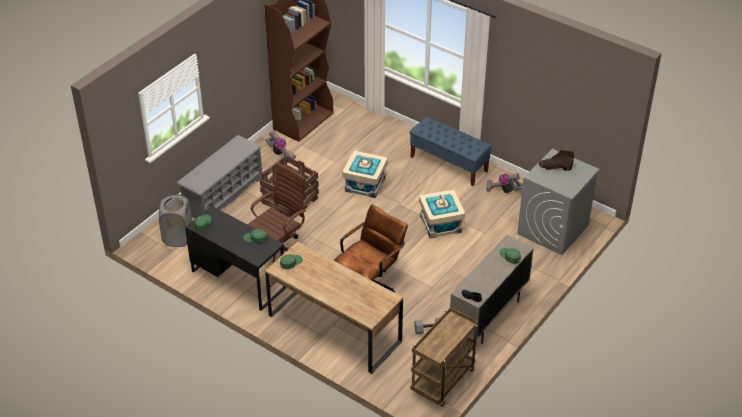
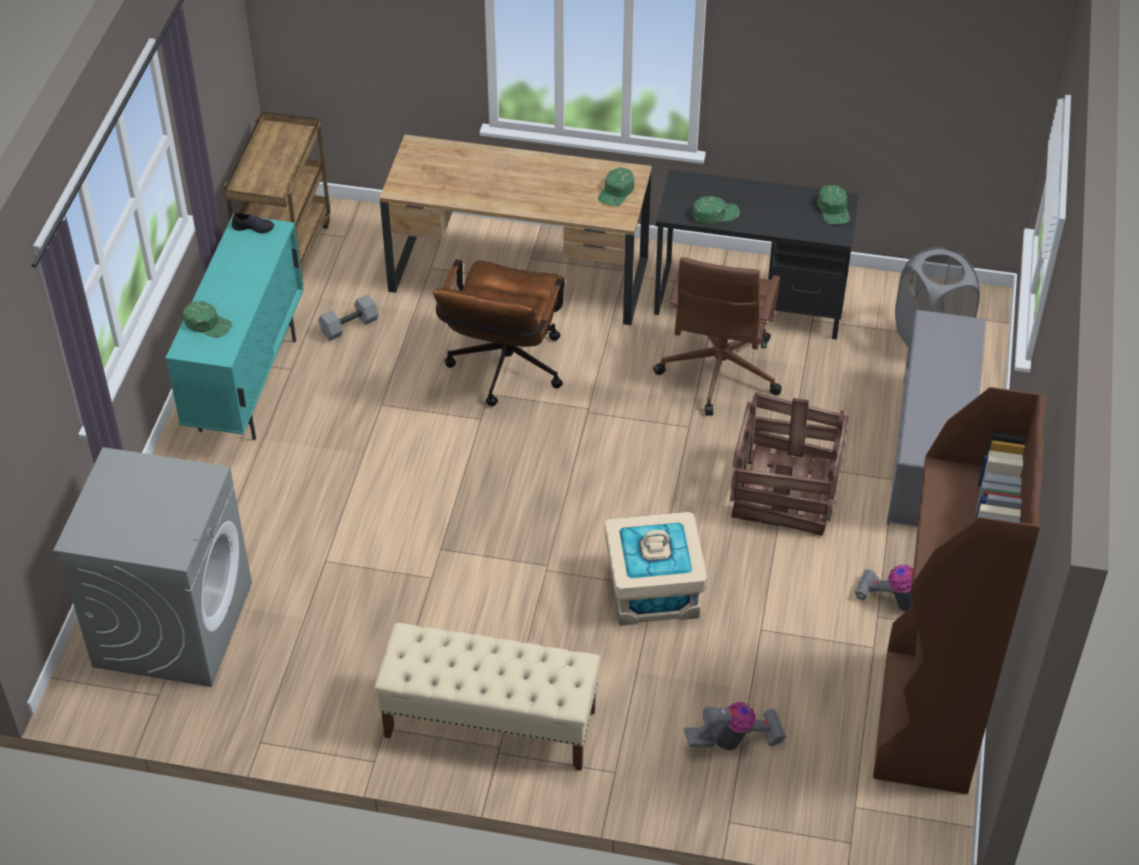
camera: 155 degrees right, 5 degrees up
(441, 224) = (429, 549): beige storage box -> none
(449, 164) = (489, 723): blue bench -> beige bench
(488, 316) = (248, 385): beige cabinet -> turquoise cabinet
(504, 190) = (322, 693): vacuum cleaner -> vacuum cleaner (735, 740)
(554, 167) = (164, 518): brown boot -> none

